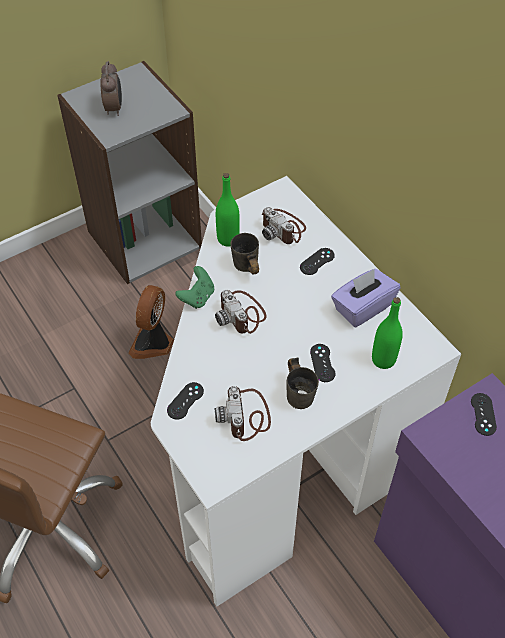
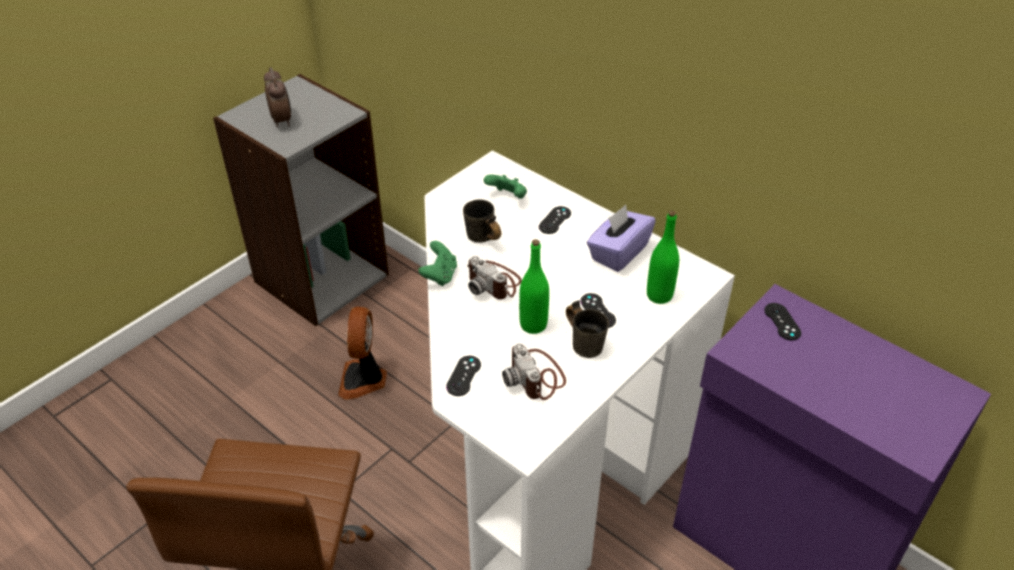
camera: 15 degrees left, 10 degrees down
(228, 239) = (452, 216): green bottle -> green bottle (533, 325)
(283, 228) = (507, 197): camera -> green game controller

